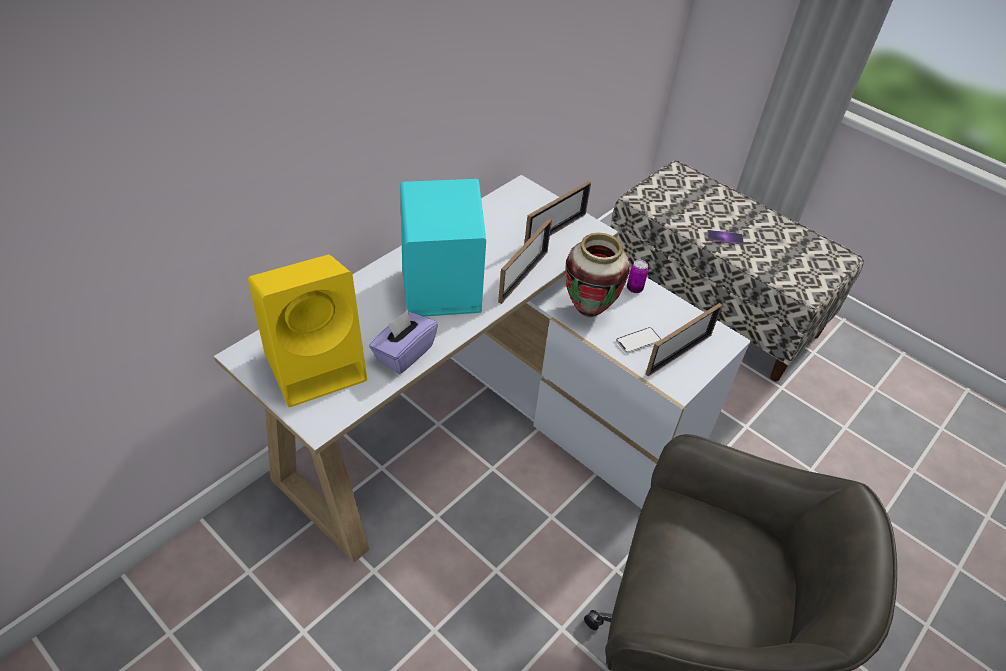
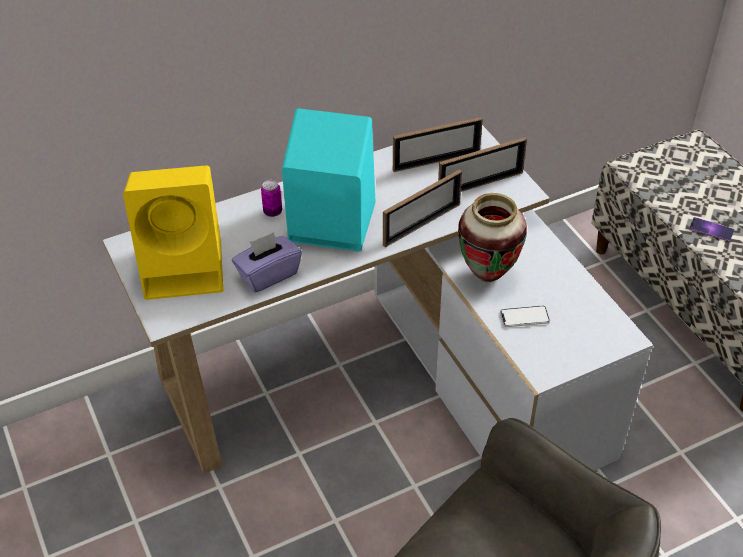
camera: 25 degrees right, 0 degrees up
(634, 288) = (550, 262): can -> can (272, 212)
(679, 354) = (561, 340): picture frame -> picture frame (436, 161)

